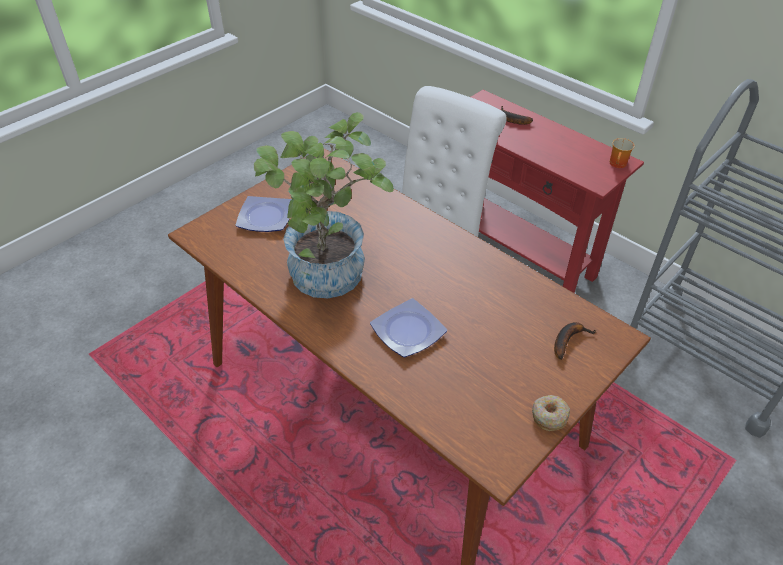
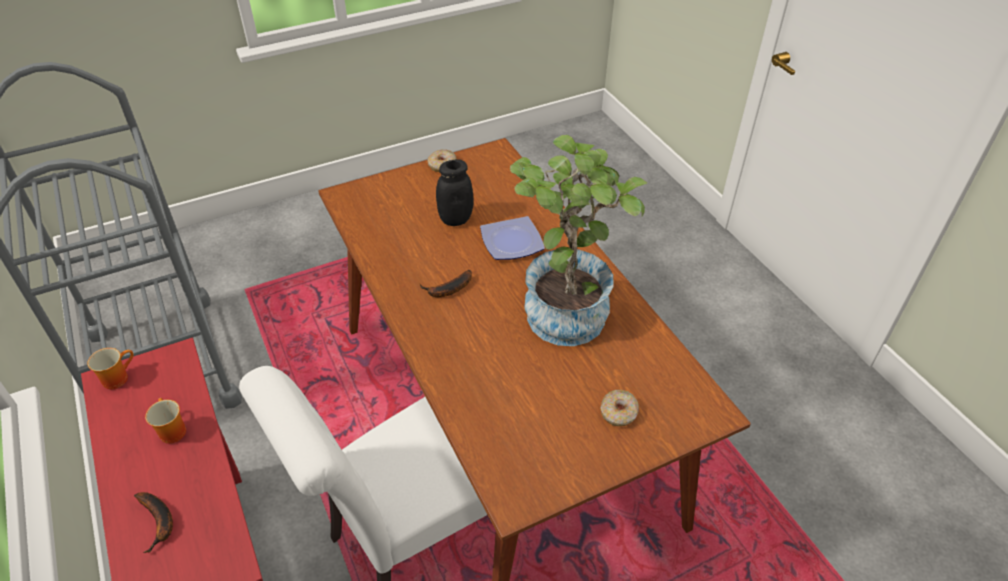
camera: 160 degrees left, 0 degrees up
(266, 216) = (618, 413): plate -> donut
(481, 342) = (455, 219): none -> black jar
(551, 150) = (170, 431): none -> mug
(568, 340) = (384, 203): banana -> banana (447, 290)

